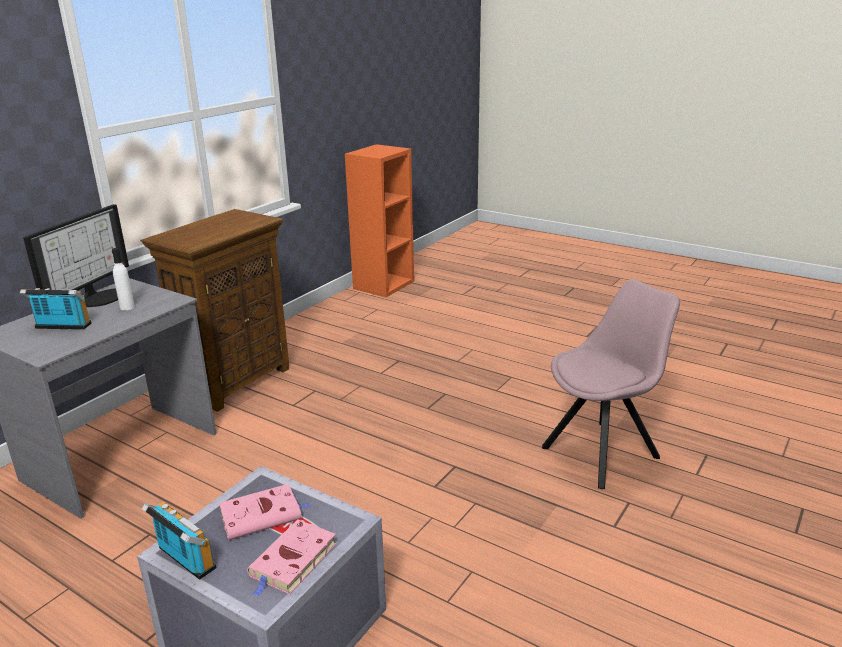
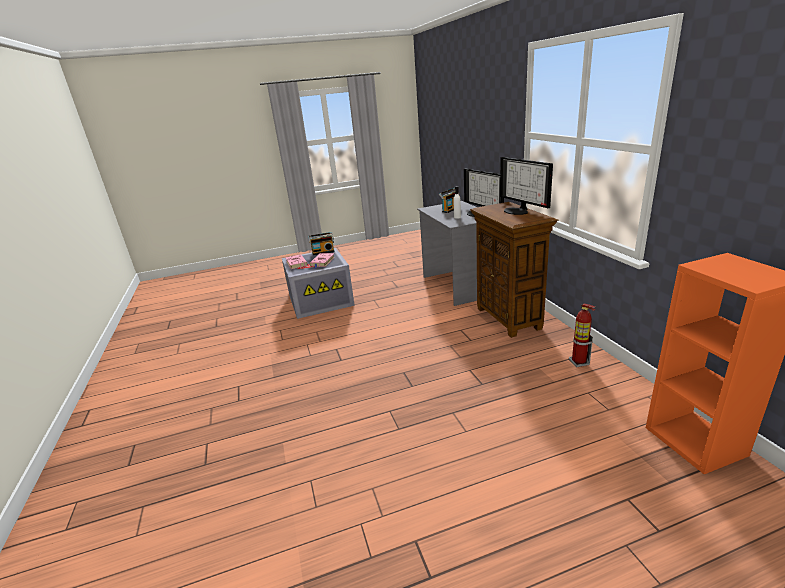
camera: 130 degrees right, 0 degrees up
(206, 224) = (518, 211): none -> monitor
(314, 328) = (579, 362): none -> fire extinguisher
(602, 453) = (275, 417): pink chair -> none

